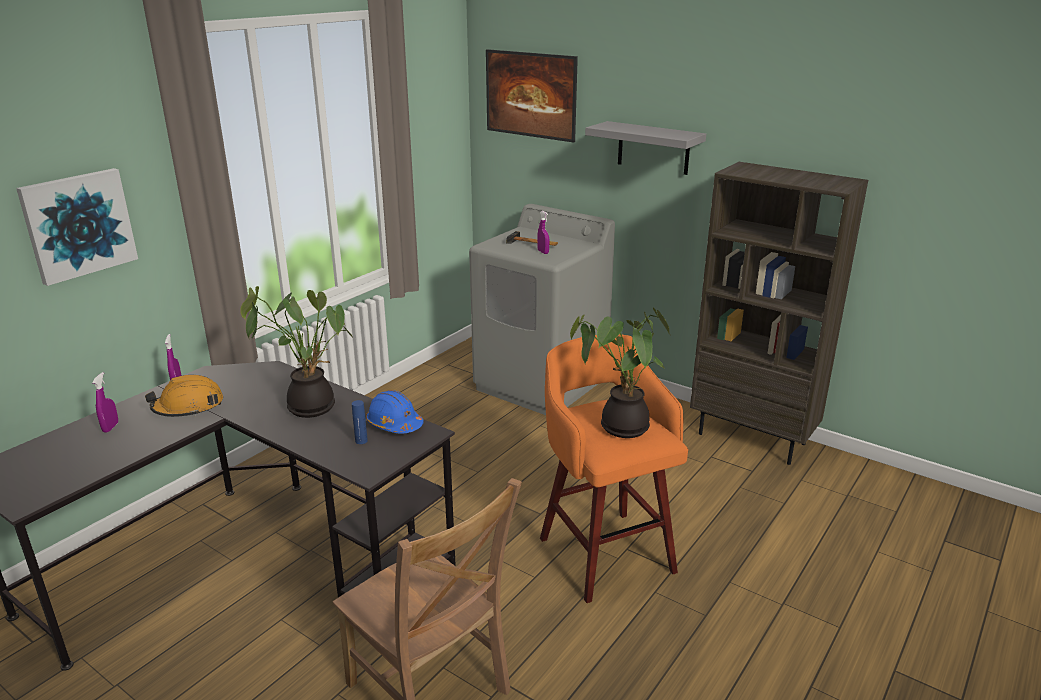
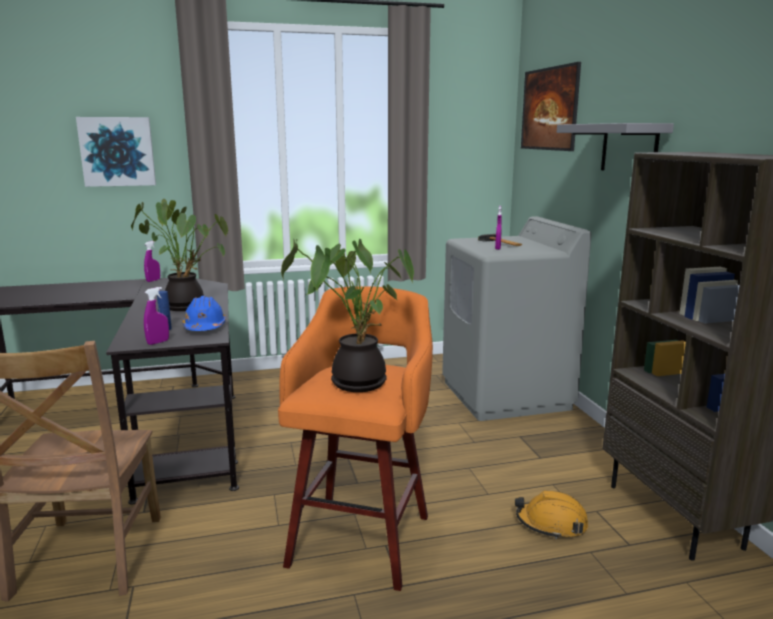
camera: 40 degrees right, 10 degrees down
(110, 427) = (82, 288): purple spray bottle -> purple spray bottle (158, 342)
(188, 407) = (132, 290): orange hard hat -> orange hard hat (551, 524)

